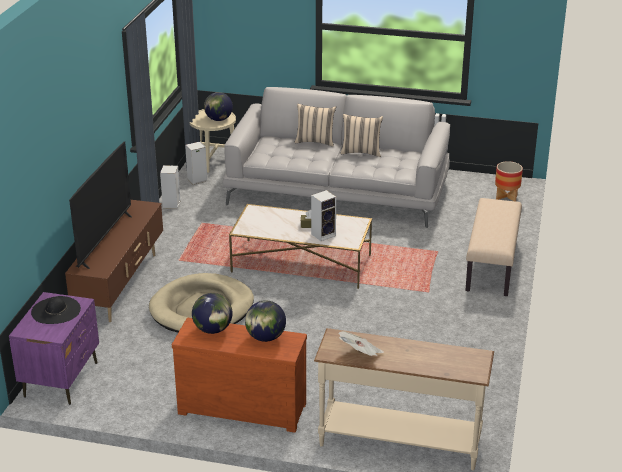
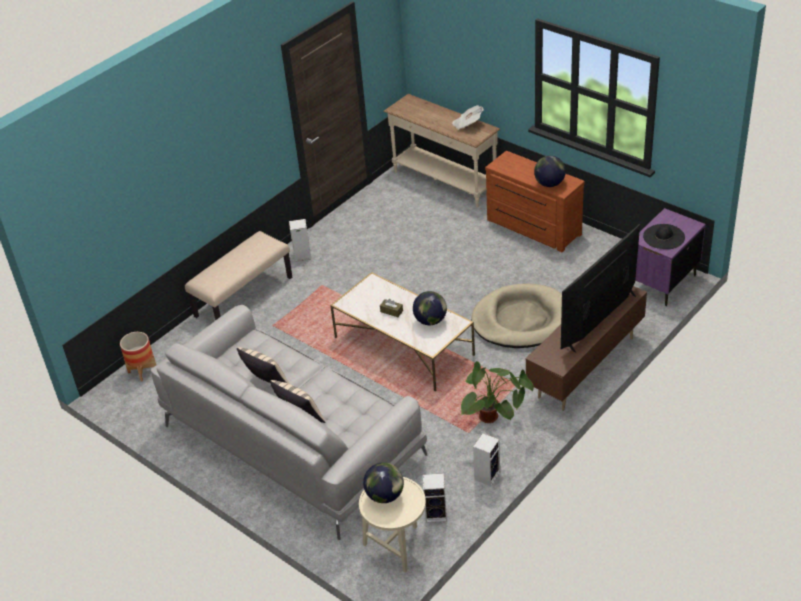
camera: 150 degrees left, 10 degrees up
(183, 233) = (495, 422): none -> potted plant
(265, 337) = (515, 170): globe -> globe (430, 320)
(324, 234) = (388, 297): speaker -> speaker (301, 256)

